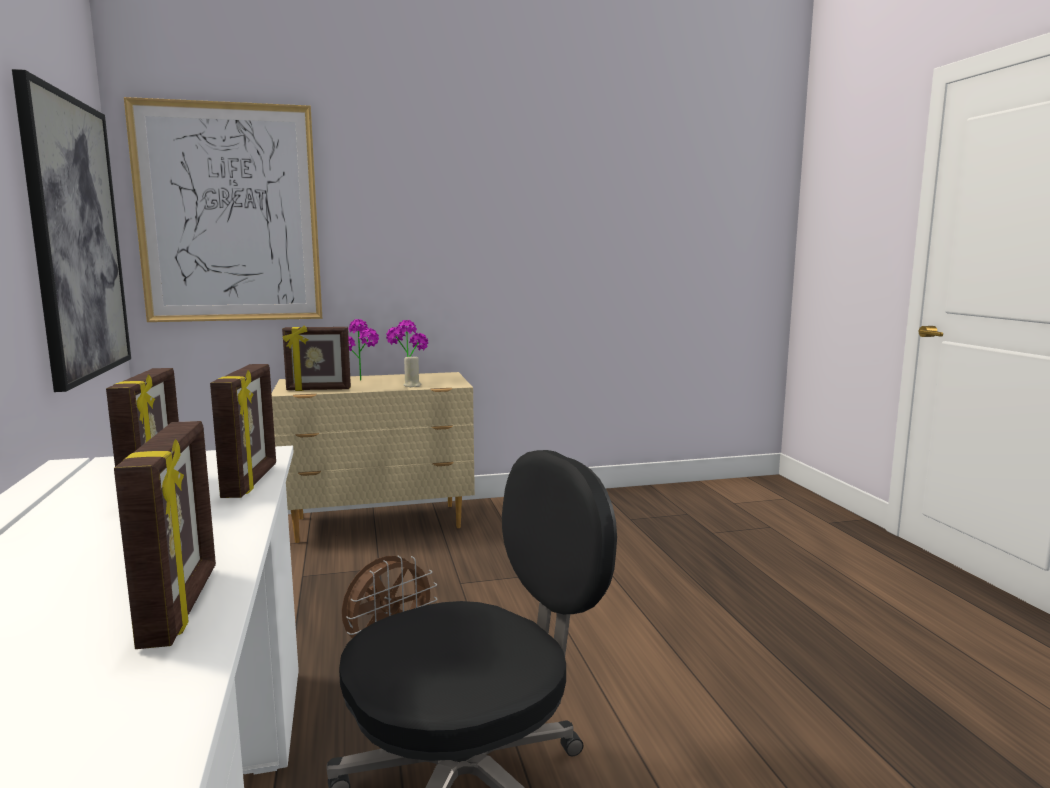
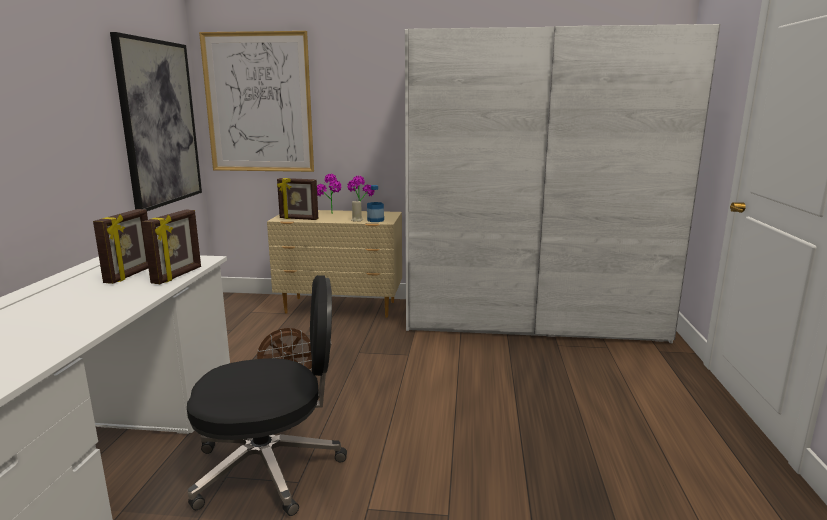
camera: 20 degrees right, 5 degrees up
(183, 606) = (70, 334): picture frame -> none
(439, 384) = (375, 220): none -> bottle
(654, 506) = (532, 320): none -> white wardrobe

